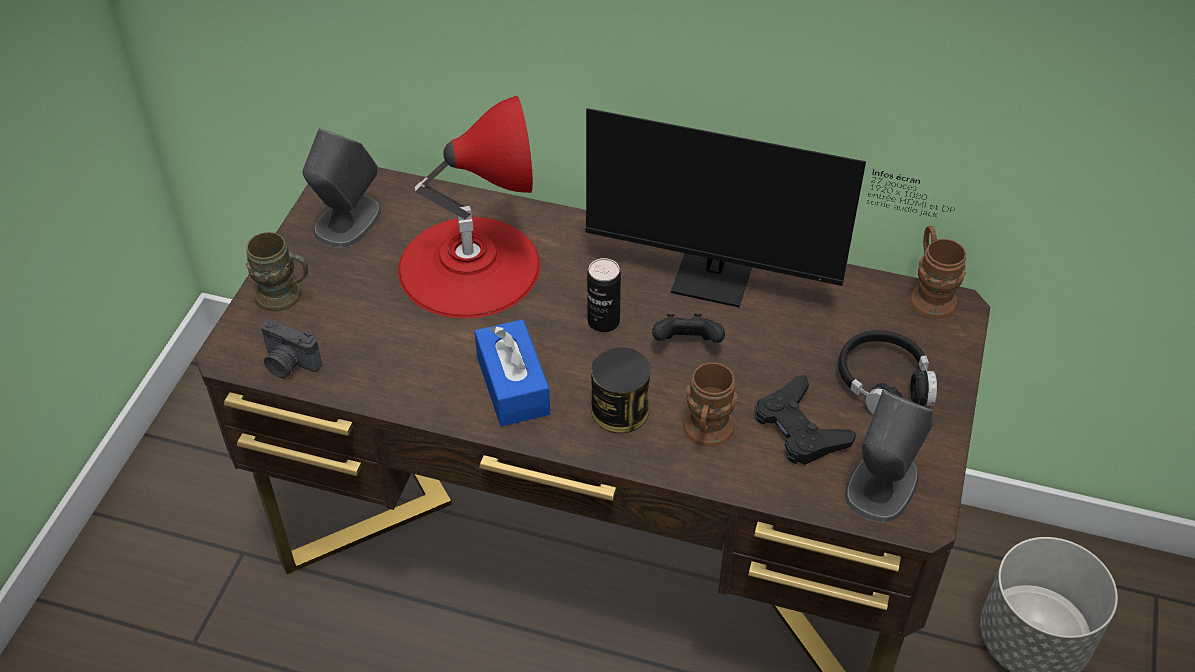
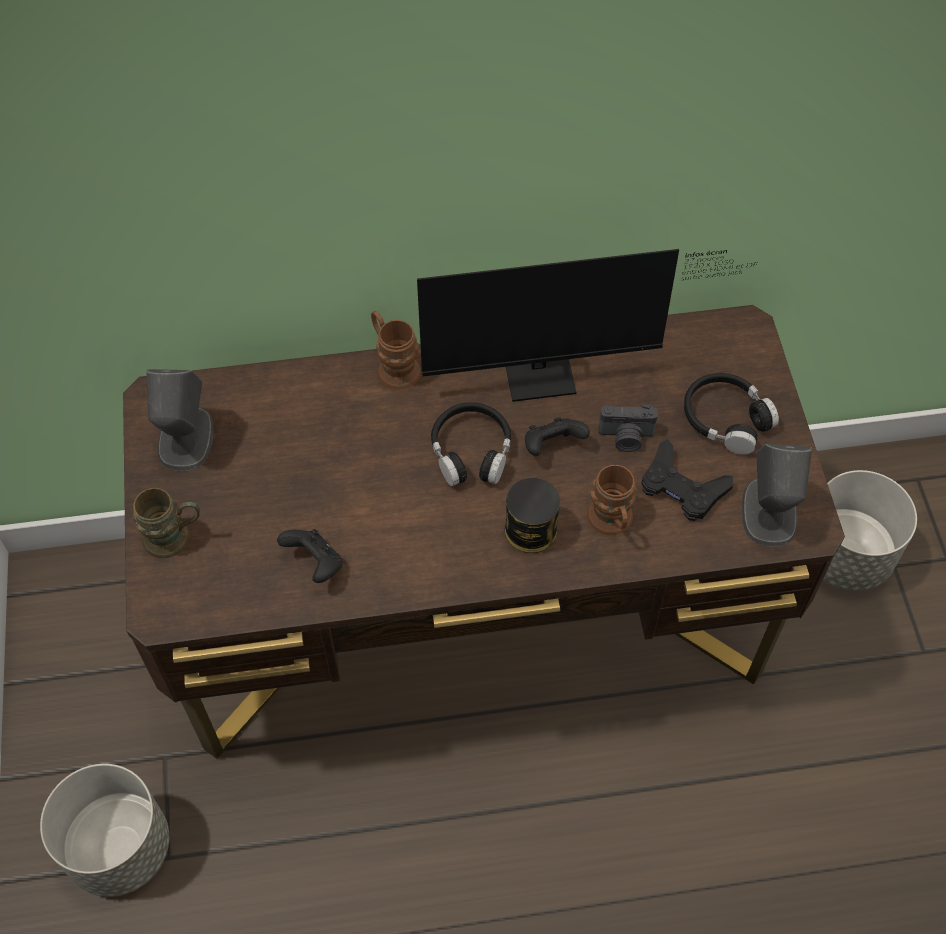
camera: 25 degrees left, 10 degrees up
(157, 615) = (120, 847): none -> grey planter
(289, 364) = (219, 602): camera -> camera (626, 437)
(396, 364) = (315, 563): none -> black game controller
(469, 265) = (324, 441): red table lamp -> none
(513, 385) = (428, 543): blue tissue box -> none
(603, 321) = (471, 451): can -> black headphones
(929, 294) = (720, 322): brown mug -> brown mug (394, 366)

